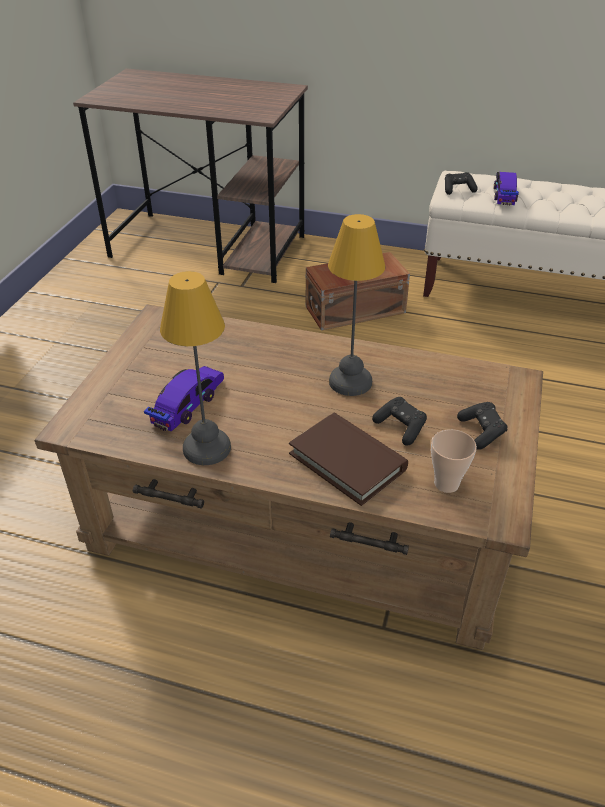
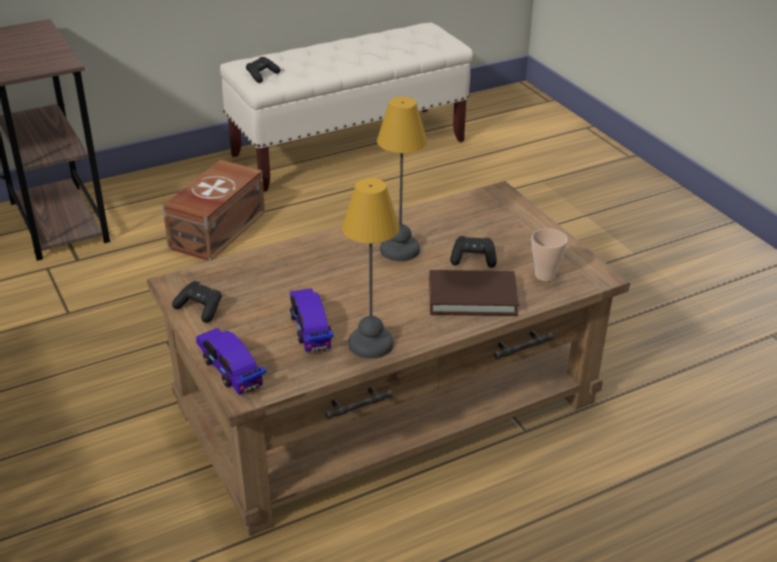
camera: 45 degrees left, 5 degrees down
(481, 432) = (522, 235): black game controller -> black game controller (200, 309)
(504, 194) = (303, 66): toy car -> toy car (229, 367)

